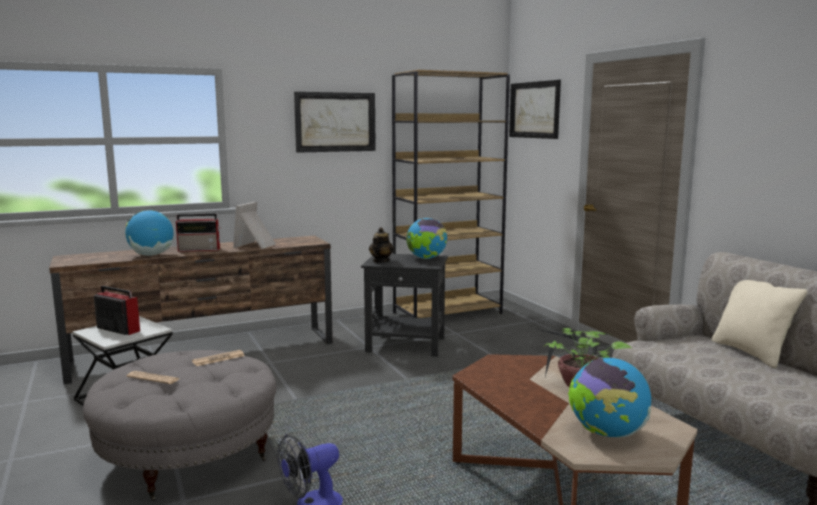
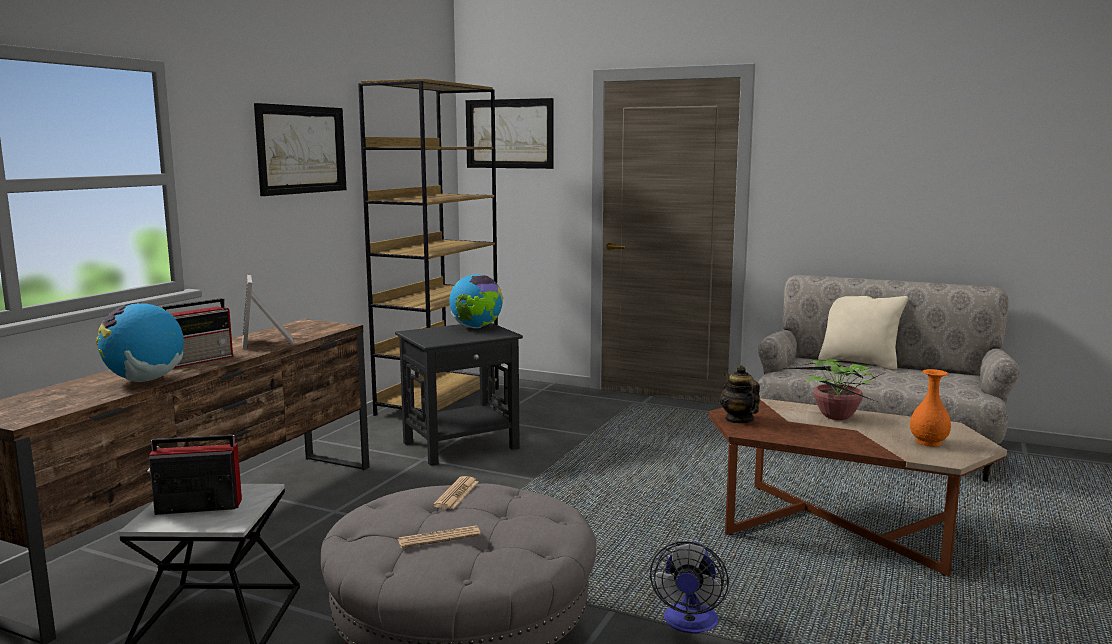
camera: 40 degrees left, 0 degrees up
(380, 261) = (434, 339): teapot -> teapot (739, 420)
(607, 433) = (929, 442): globe -> orange vase

